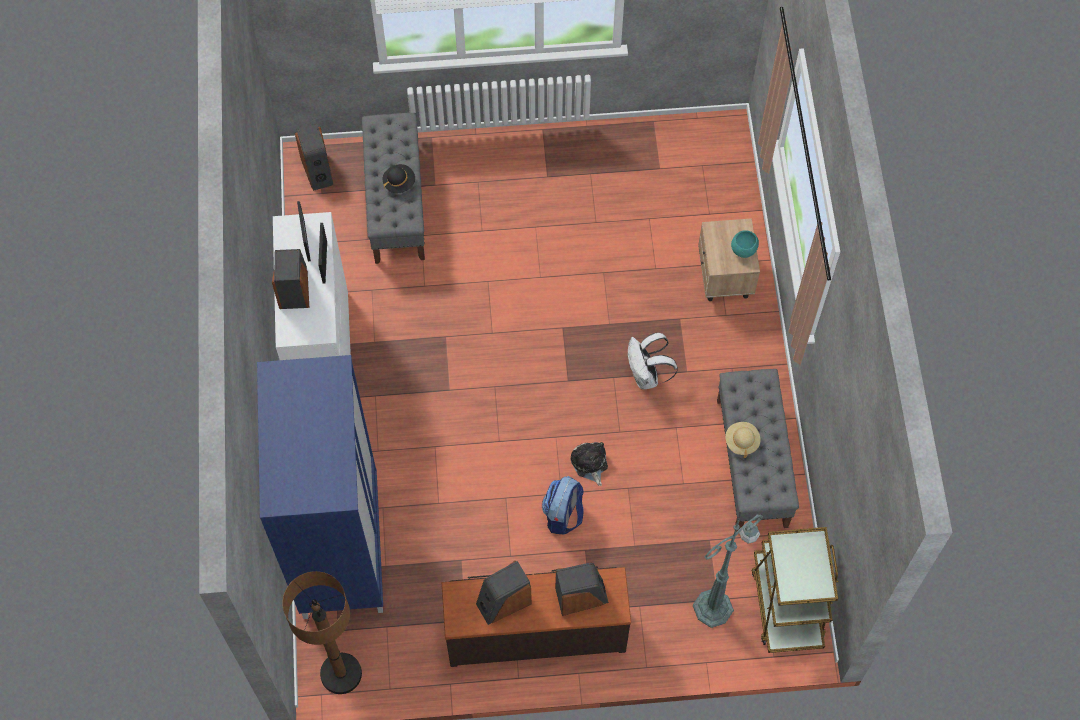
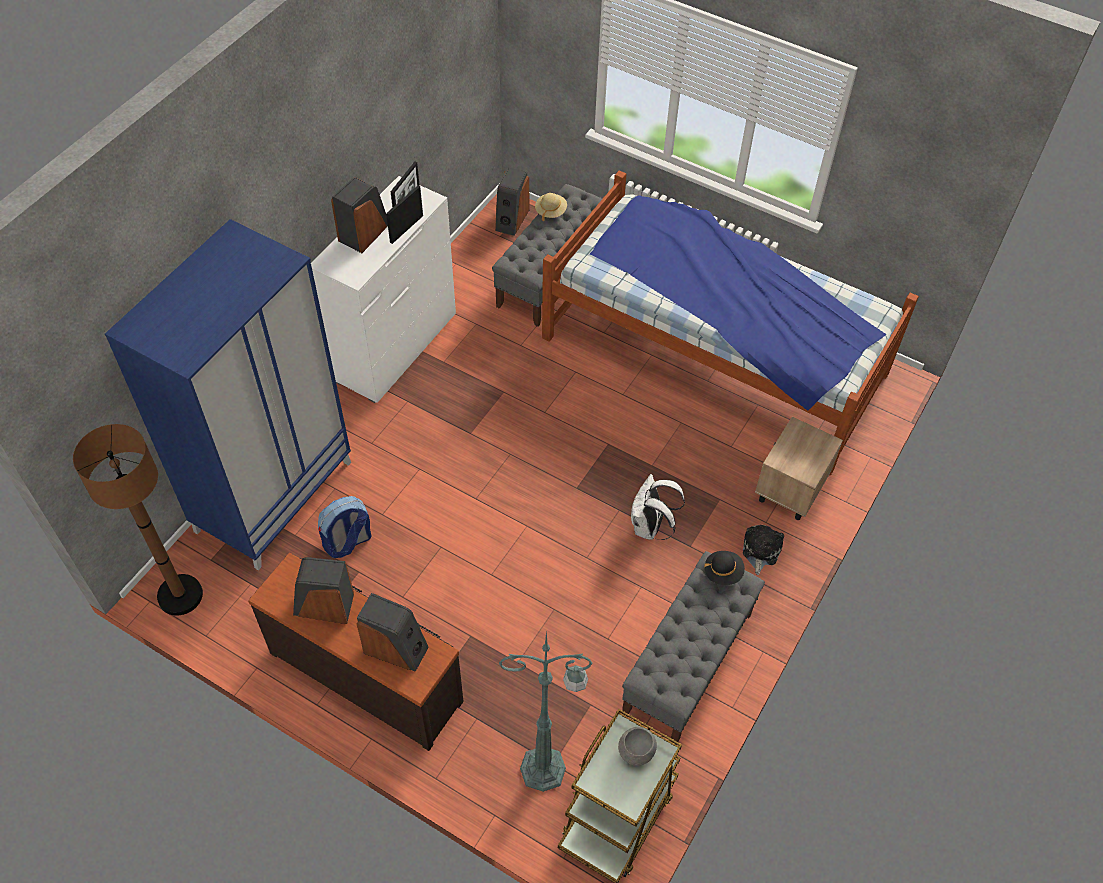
camera: 35 degrees right, 10 degrees down
(399, 183) = (551, 242): black hat -> black hat (723, 572)
(563, 515) = (477, 593): backpack -> backpack (347, 542)
(583, 194) = (714, 354): none -> bed
(589, 464) = (537, 566): plush toy -> plush toy (760, 551)
(741, 441) = (676, 622): beige hat -> beige hat (550, 211)
(744, 250) = (814, 461): turquoise bowl -> none
(800, 552) = (636, 752): none -> grey bowl

